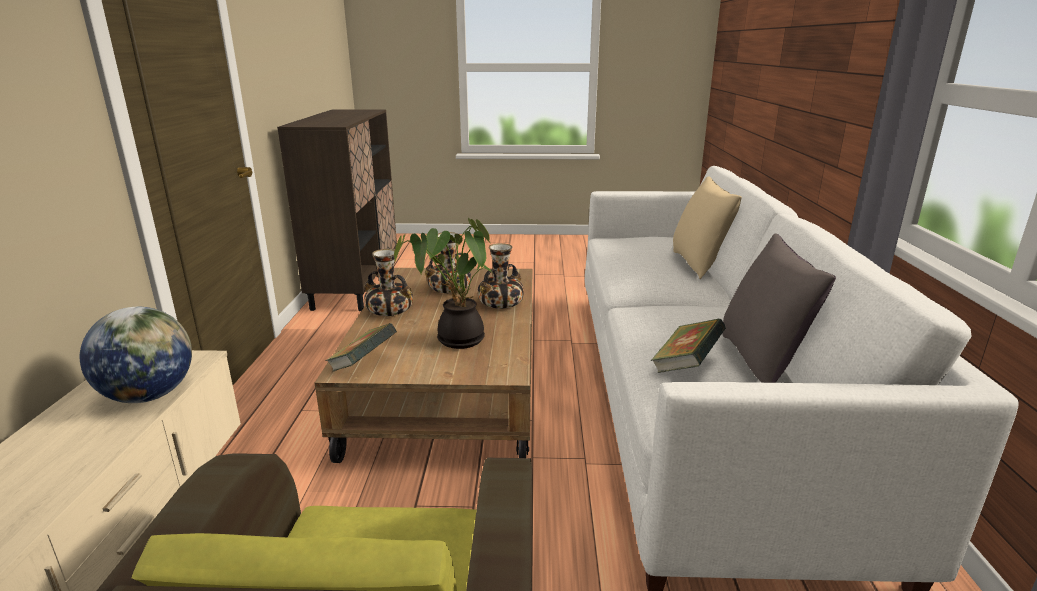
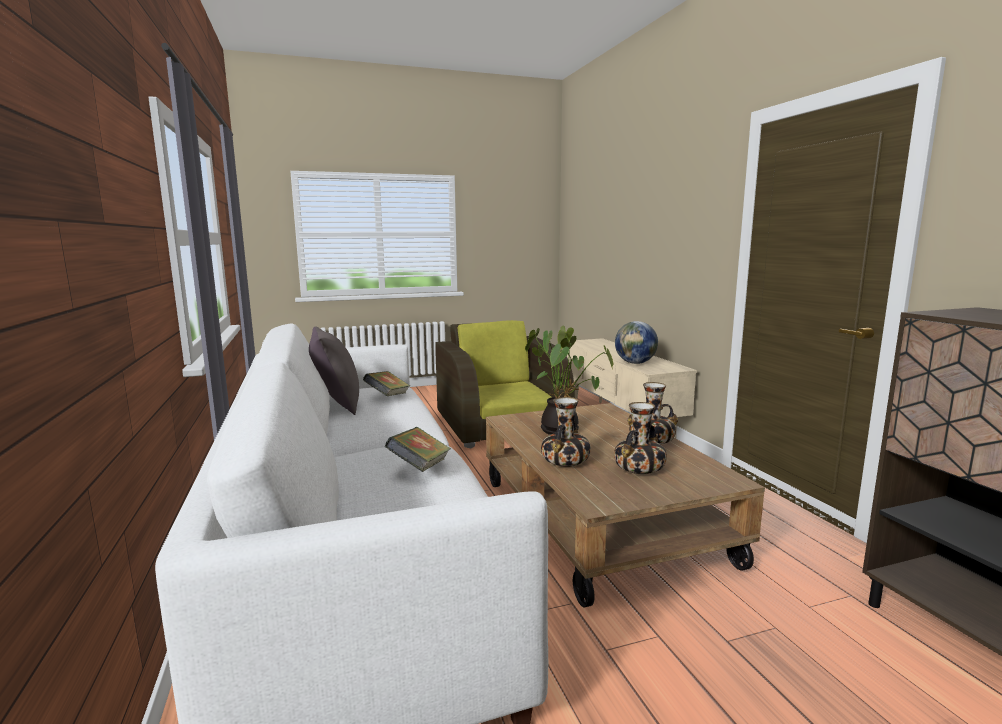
camera: 160 degrees right, 10 degrees down
(363, 364) = (599, 411): book -> book (420, 468)
(699, 264) = (340, 482): beige pillow -> none

